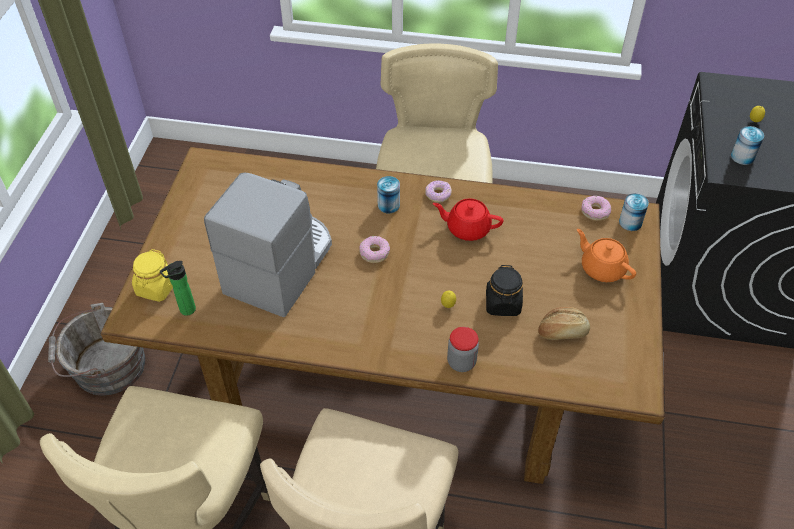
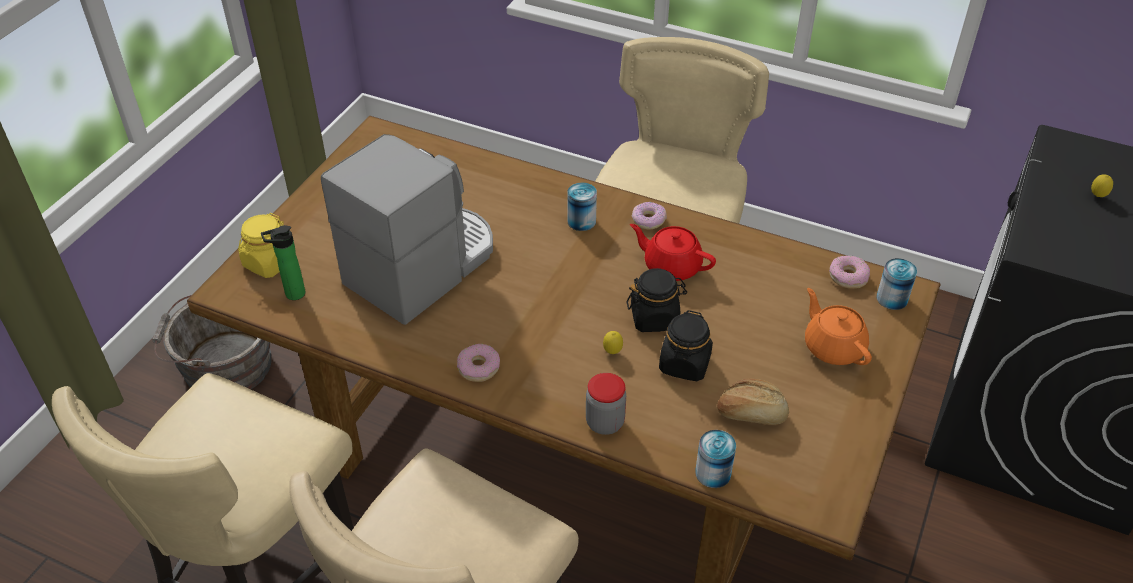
camera: 15 degrees right, 5 degrees down
(374, 253) = (543, 272): donut -> donut (478, 367)
(469, 272) = (655, 317): none -> black jar
(742, 157) = (1064, 236): can -> can (713, 473)

